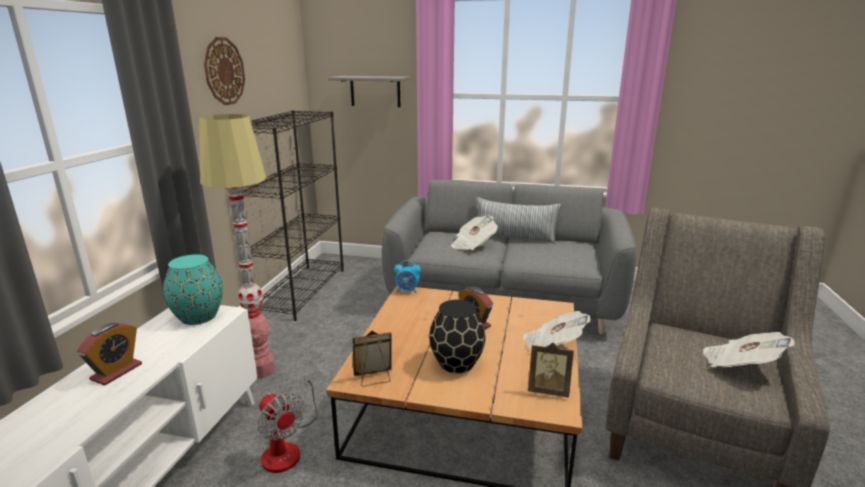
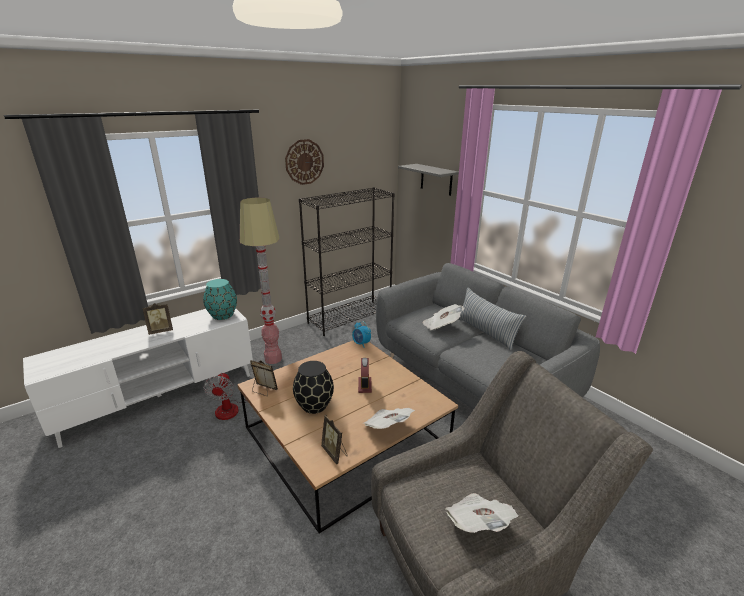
camera: 40 degrees right, 5 degrees up
(116, 372) = (161, 331): alarm clock -> picture frame

